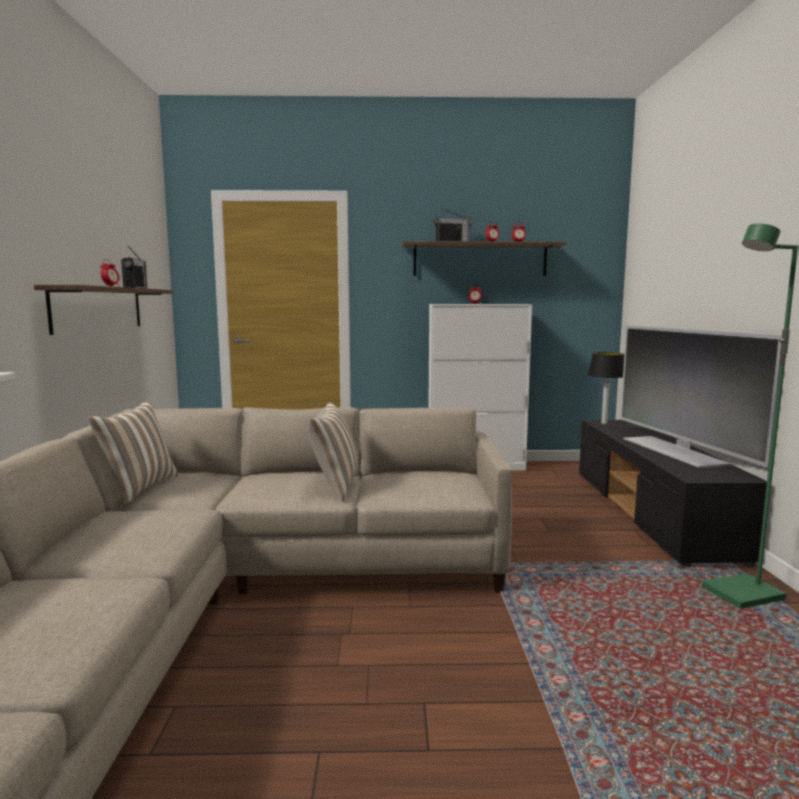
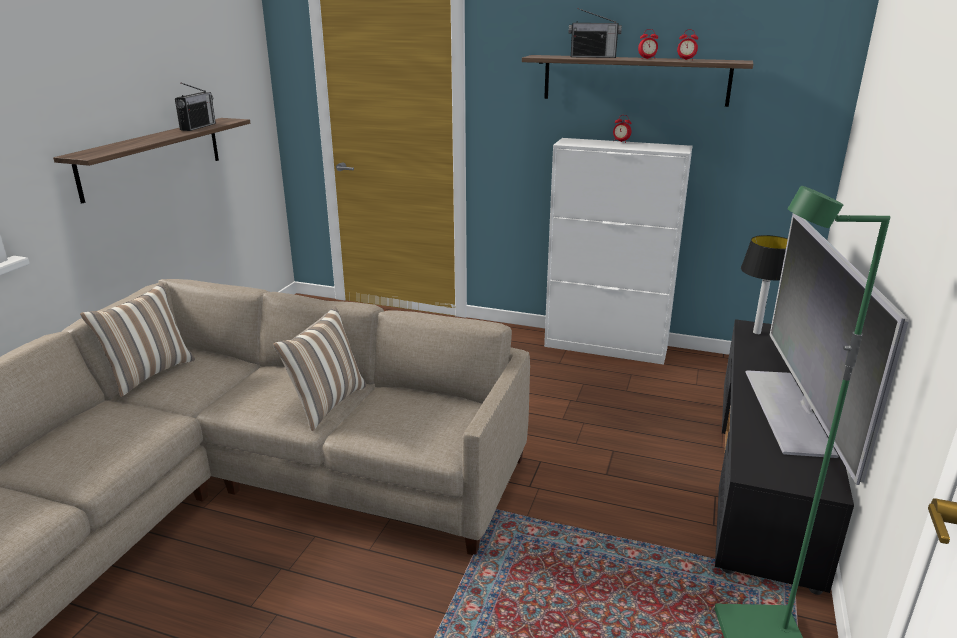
camera: 20 degrees right, 15 degrees up
(111, 286) = (152, 139): alarm clock -> none

